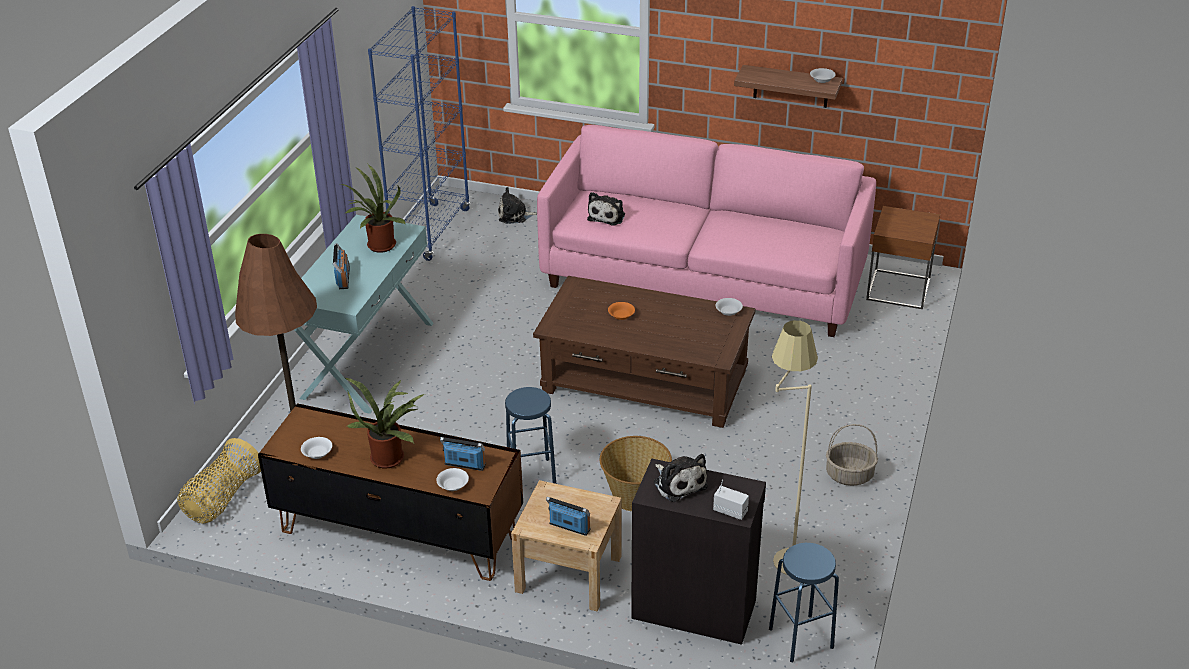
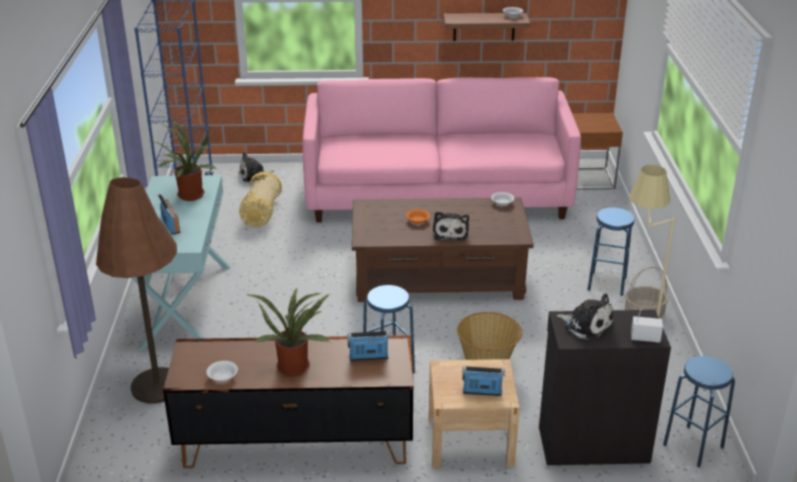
camera: 20 degrees left, 5 degrees down
(222, 499) = (107, 452): basket -> basket (260, 215)
(453, 485) = (369, 376): white bowl -> none
(607, 216) = (360, 151): plush toy -> plush toy (450, 233)
(831, 429) = (607, 283): none -> blue stool

